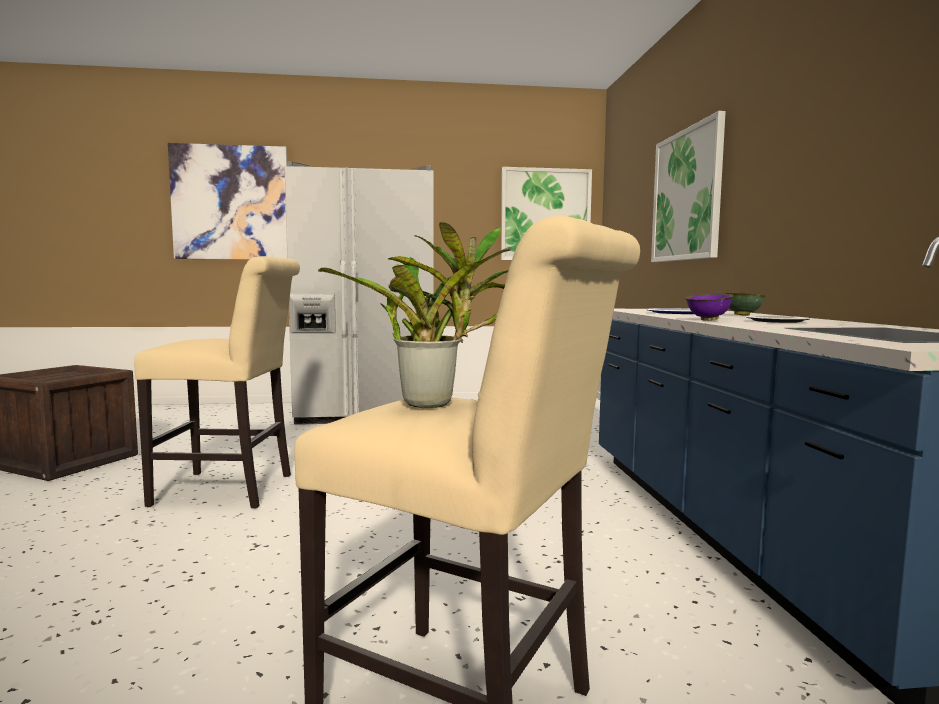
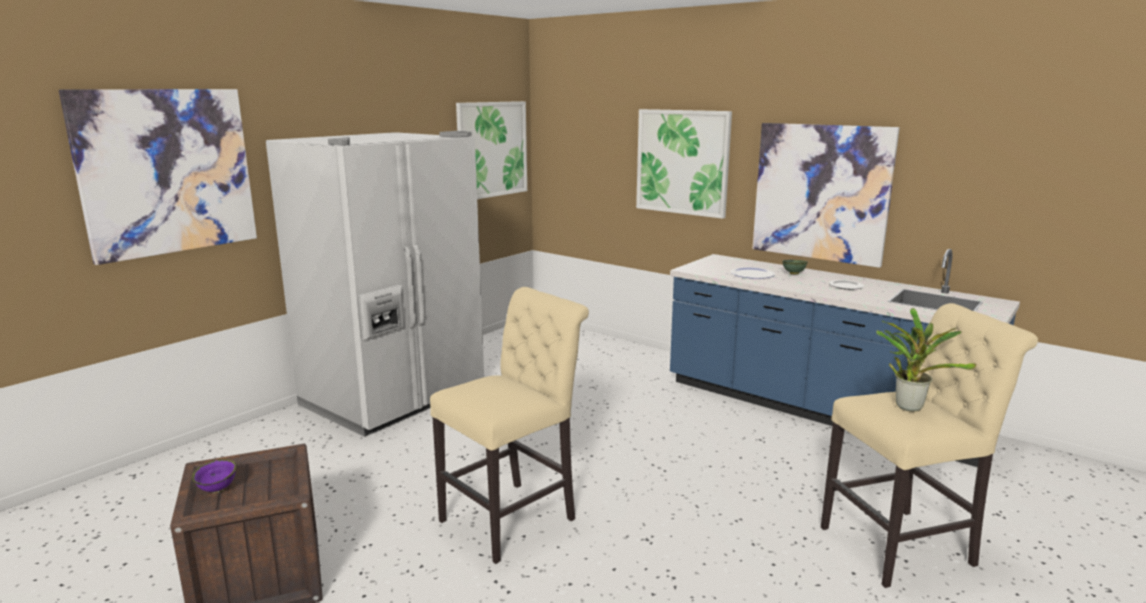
camera: 45 degrees left, 10 degrees up
(709, 320) = (823, 292): purple bowl -> purple bowl (218, 490)
(808, 191) = (821, 192): none -> picture

